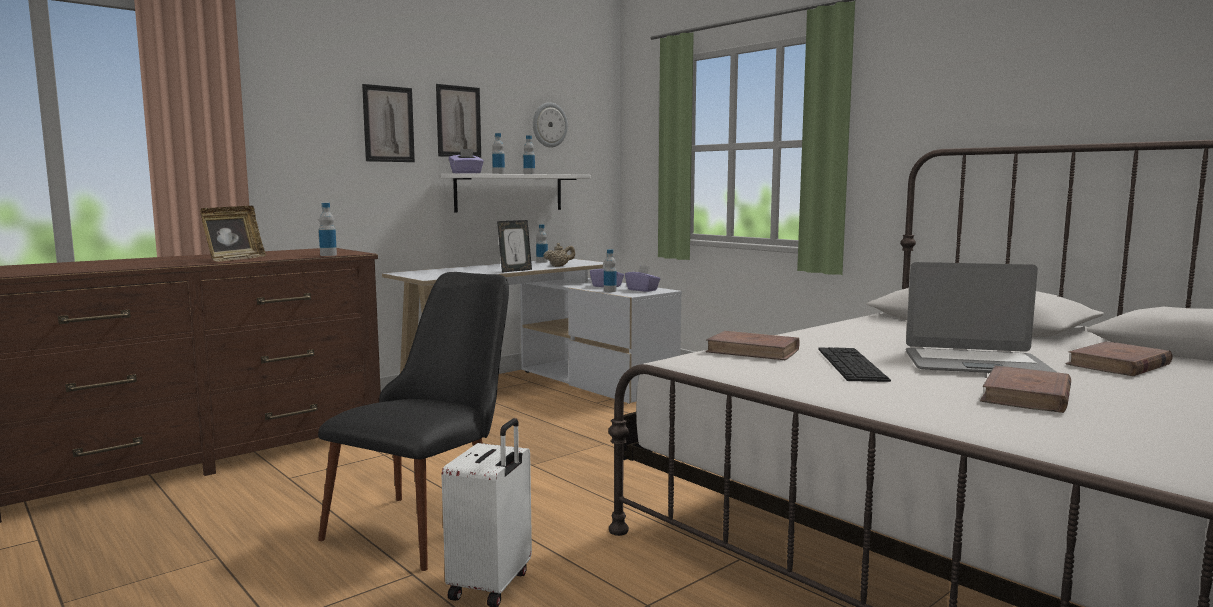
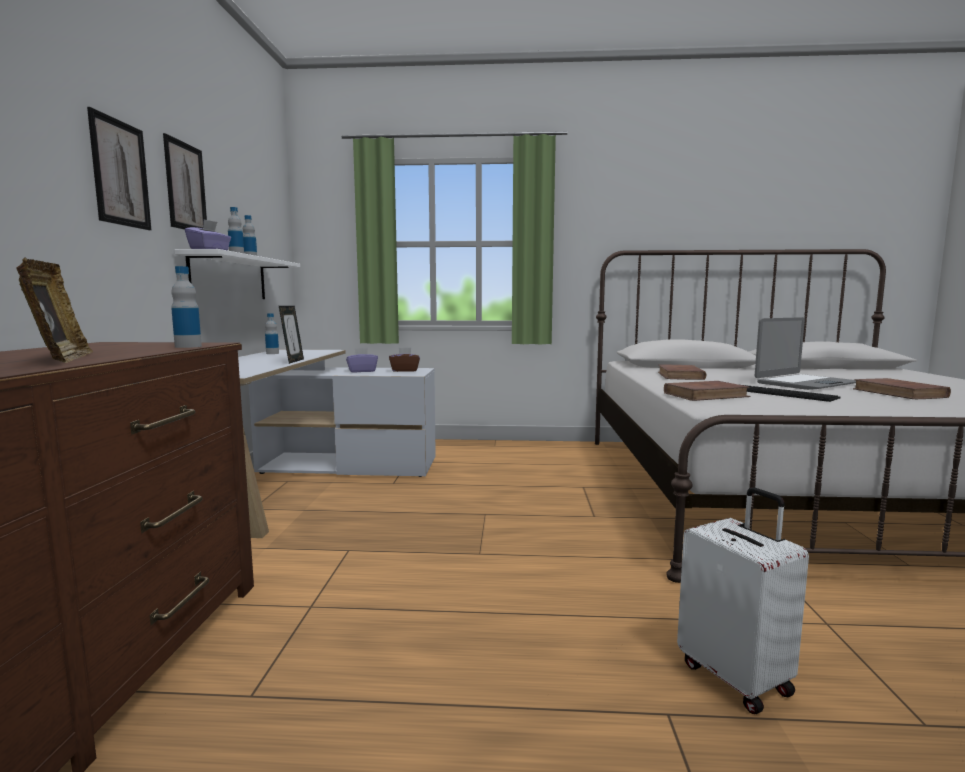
camera: 45 degrees left, 0 degrees up
(429, 520) = (536, 649): black chair -> none
(549, 125) = (252, 208): wall clock -> none
(559, 266) = (313, 355): beige teapot -> none
(610, 291) = (384, 374): bottle -> none
(642, 290) = (405, 370): purple tissue box -> brown tissue box
(1118, 365) = (830, 375): brown book -> brown book (680, 376)

